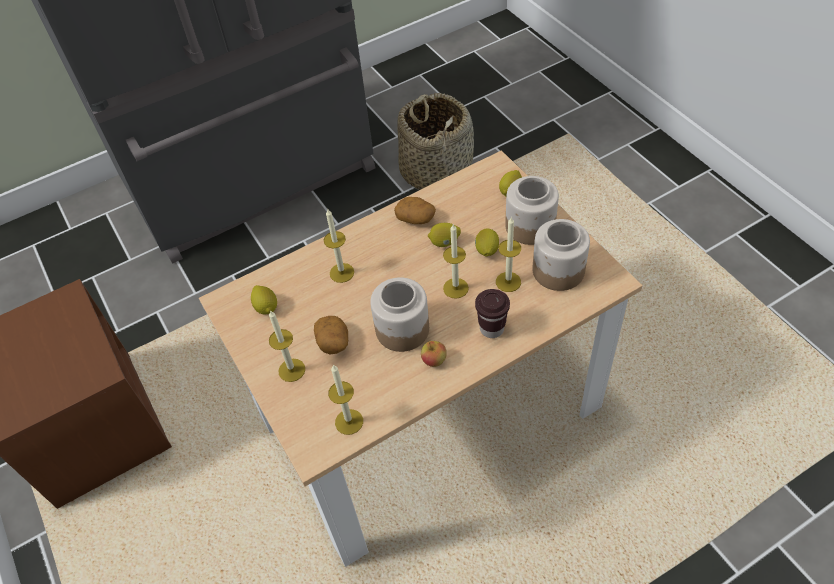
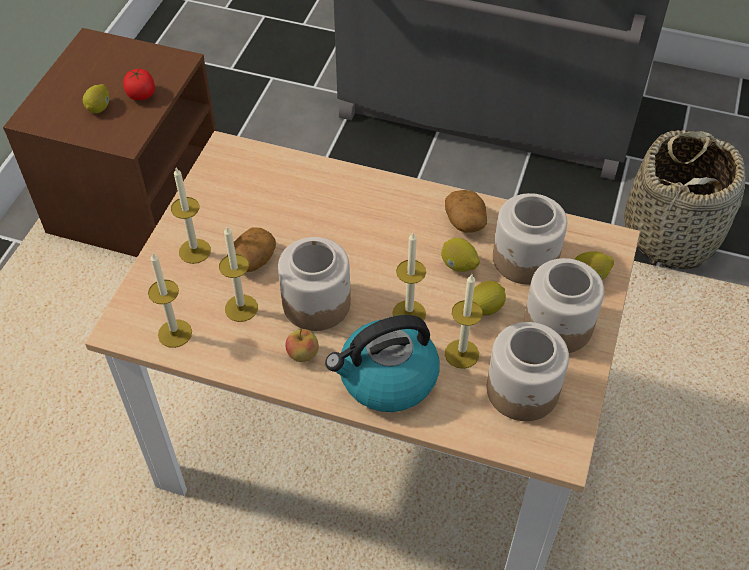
camera: 45 degrees right, 0 degrees up
(71, 338) = (141, 95): none -> tomato
(266, 307) = (247, 184): lemon -> lemon (99, 108)
(342, 273) = (339, 210): candle -> candle (241, 308)
(471, 210) = (525, 260): none -> jar
(492, 329) = (386, 378): brown cup -> kettle

